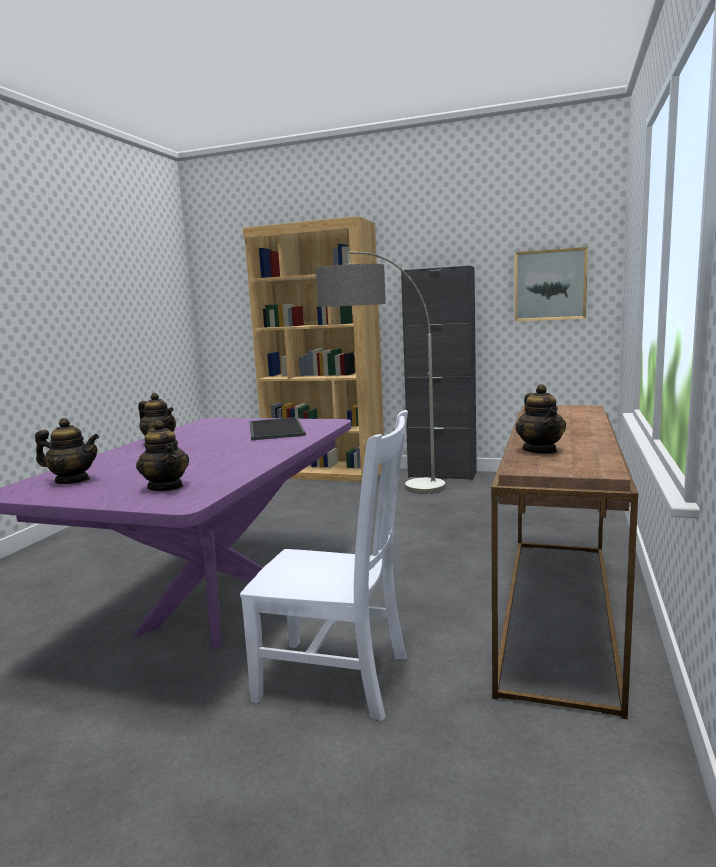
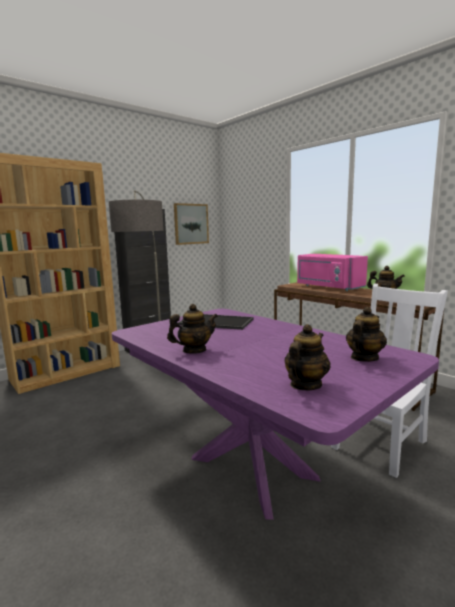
camera: 60 degrees left, 0 degrees up
(166, 487) = (364, 358): teapot -> teapot turned 45 degrees counterclockwise
(566, 421) = (328, 287): none -> pink microwave

